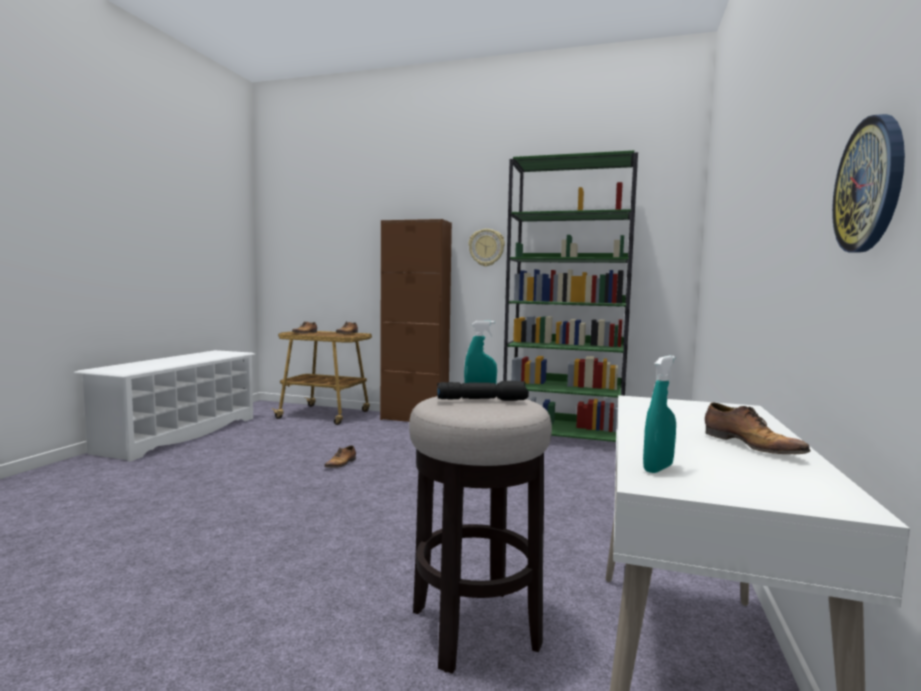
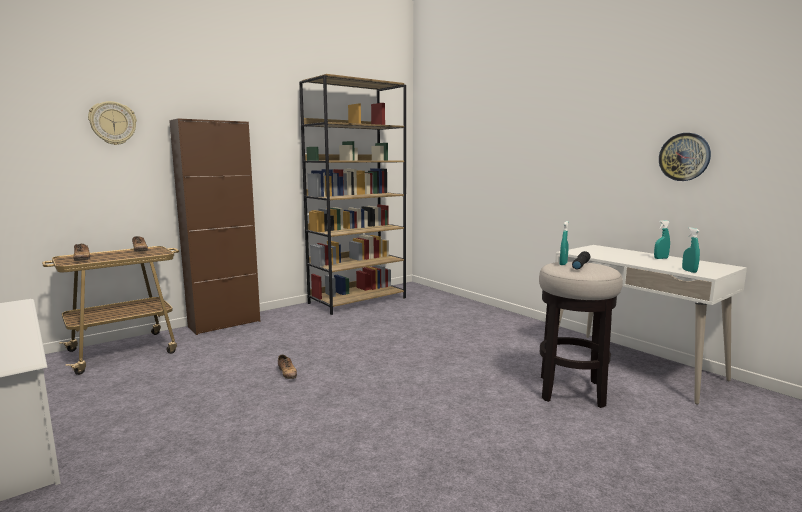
camera: 55 degrees left, 5 degrees up
(486, 247) = (271, 148): wall clock -> wall clock (113, 123)
(563, 437) = (358, 300): green bookcase -> brown bookcase
(750, 445) = (660, 258): shoe -> turquoise spray bottle

